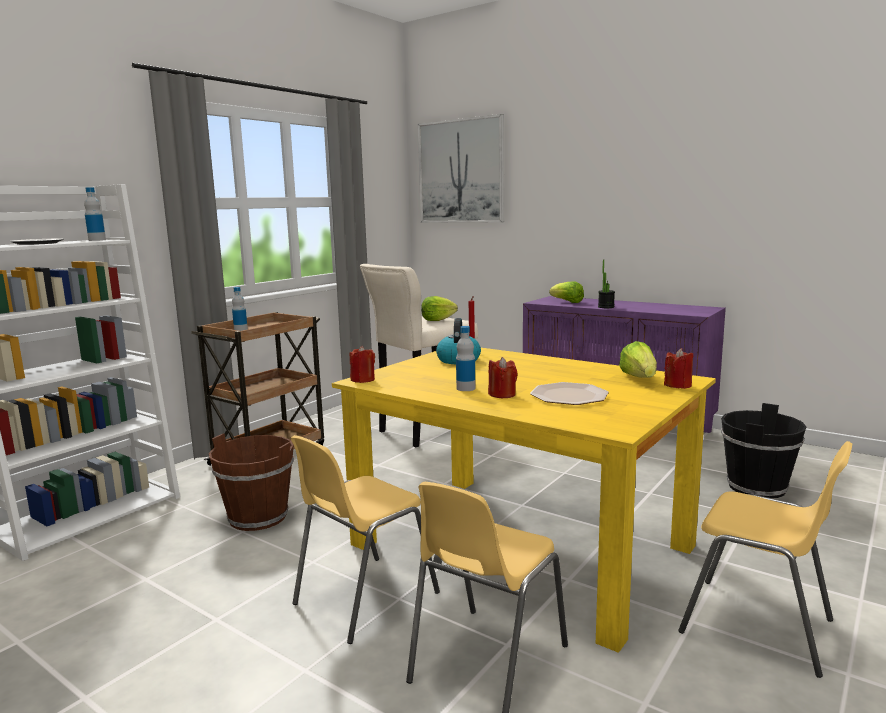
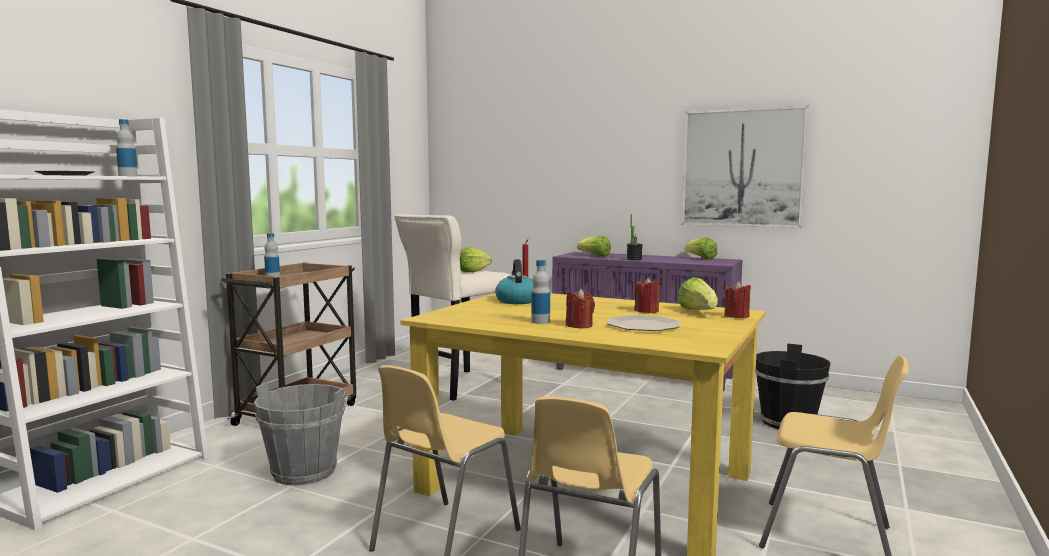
camera: 10 degrees left, 5 degrees down
(258, 517) = (304, 472): brown bucket -> grey bucket
(363, 380) = (431, 317): red candle -> red candle (647, 311)
(461, 171) = (483, 131): picture -> picture (742, 168)
(679, 305) = (700, 258): none -> lettuce

